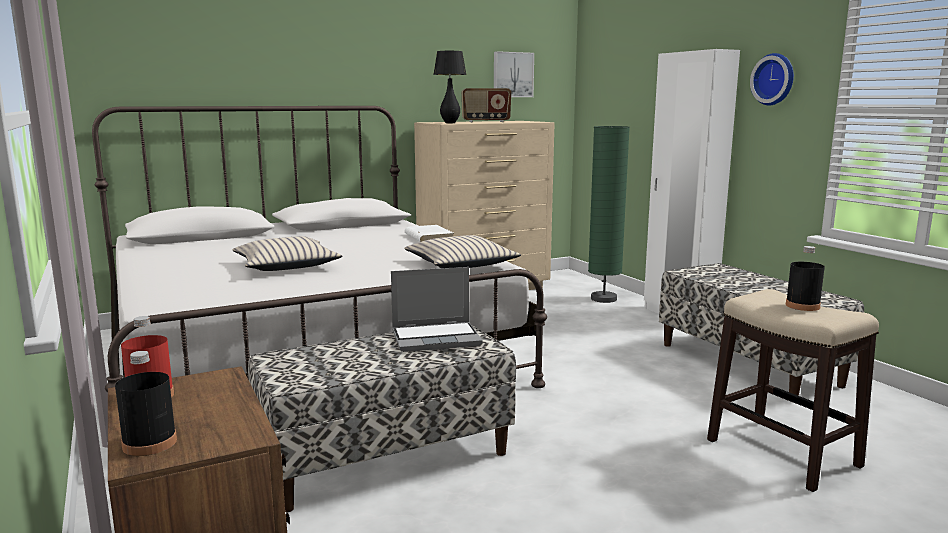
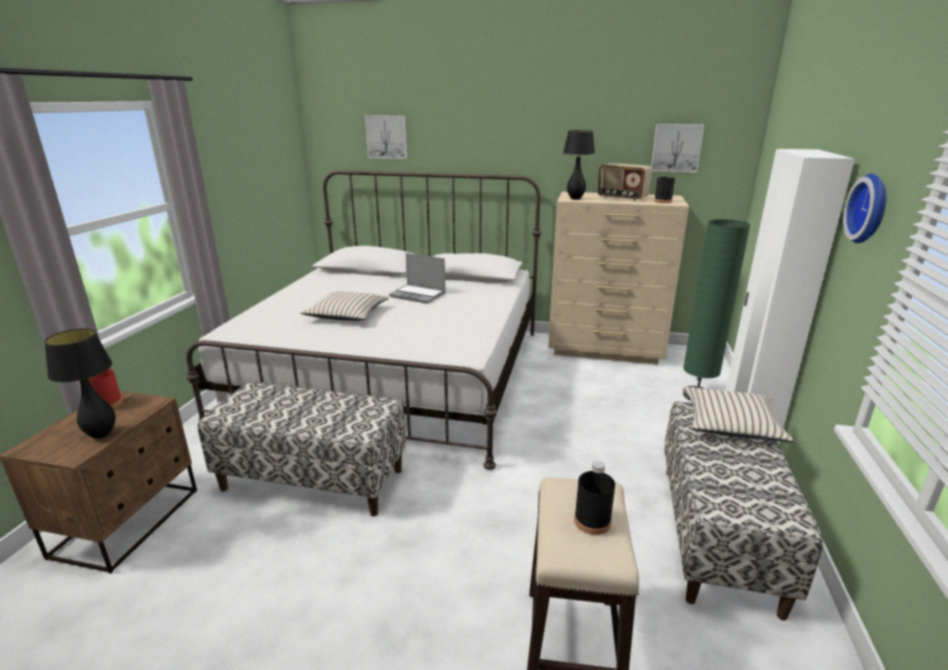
camera: 40 degrees right, 10 degrees up
(150, 443) = (48, 439): black bottle -> black bottle (663, 201)
(192, 61) = (387, 137): none -> picture
(229, 414) = (102, 434): none -> black table lamp
(428, 237) = (490, 307): white book -> none
(437, 338) = (353, 409): laptop -> laptop (418, 295)
(460, 264) = (444, 347): beige pillow -> beige pillow (730, 423)

